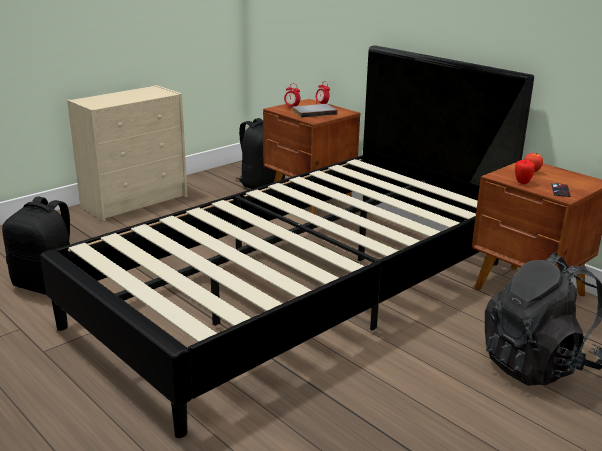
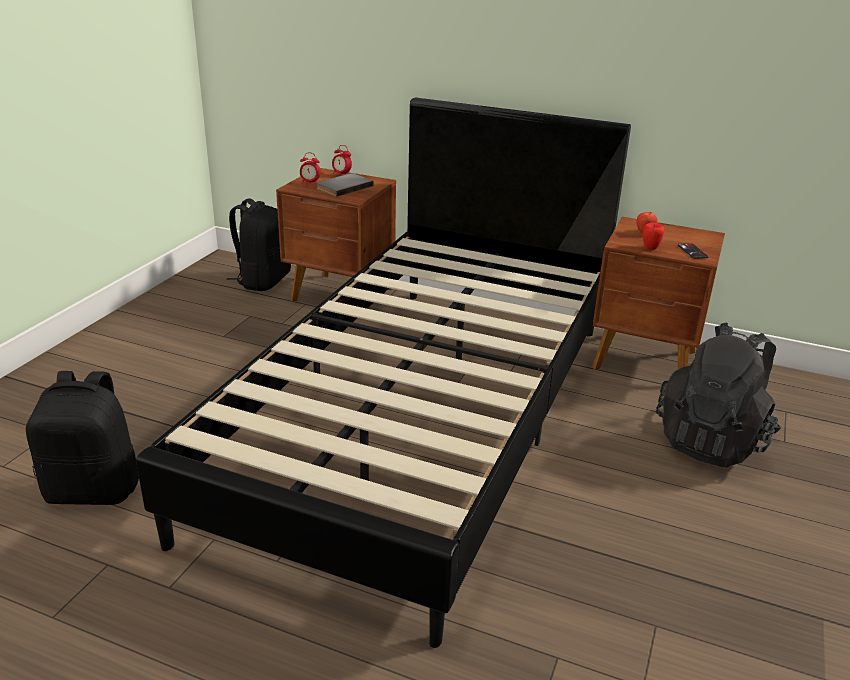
camera: 25 degrees left, 5 degrees up
(136, 201) = (117, 336): beige dresser -> none

